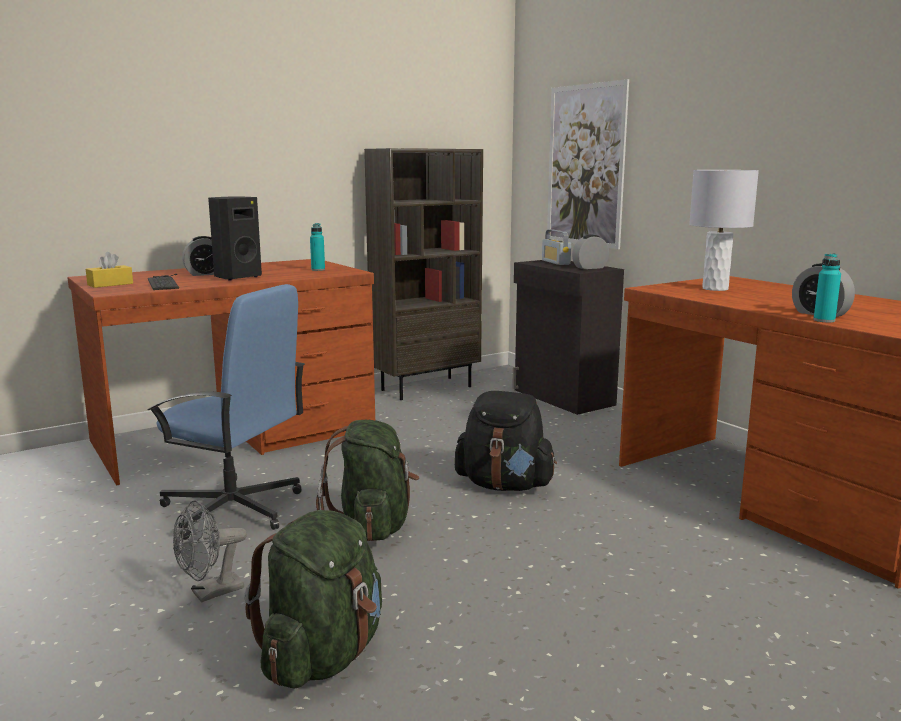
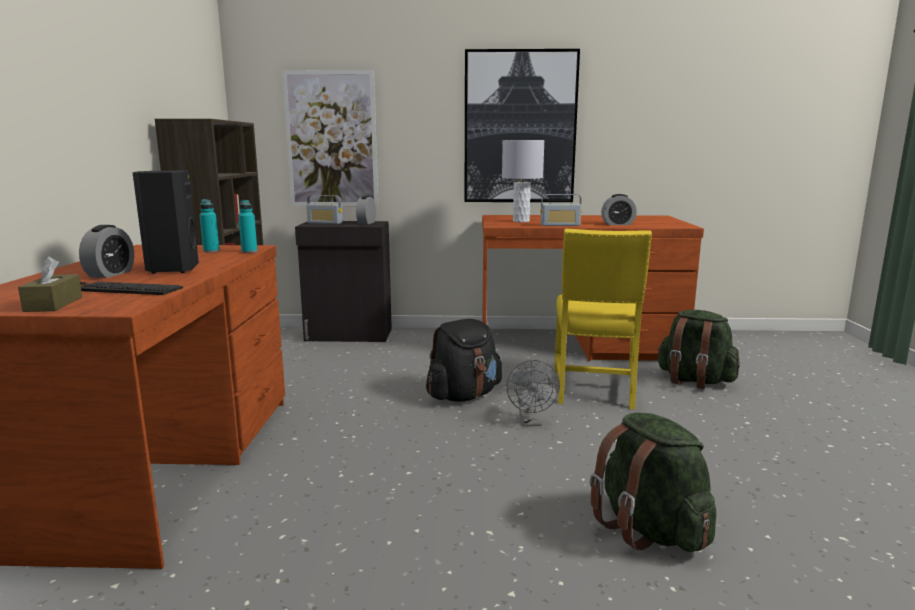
camera: 55 degrees left, 0 degrees up
(110, 284) = (53, 304): yellow tissue box -> brown tissue box
(210, 593) = (506, 558): grey fan -> grey fan (531, 422)
(233, 509) = (346, 508): blue office chair -> none
(372, 526) = (468, 457): green backpack -> green backpack (694, 381)
(647, 545) = (594, 389): none -> yellow chair
(729, 300) = (560, 225): none -> radio
(788, 150) = (520, 128): none -> picture
(824, 320) = (634, 226): turquoise bottle -> turquoise bottle (249, 251)

